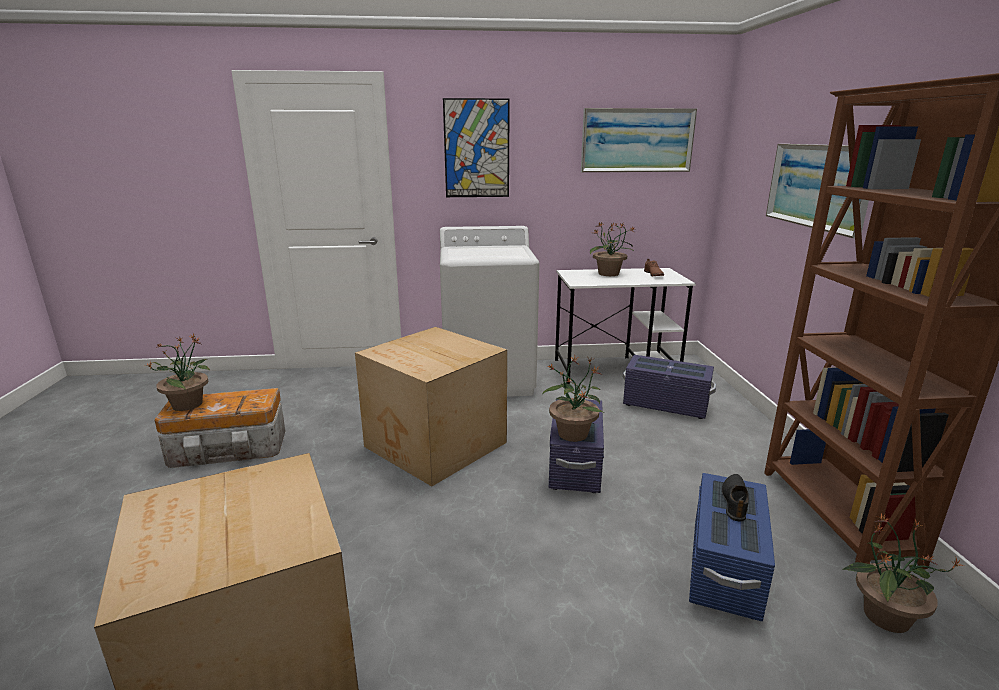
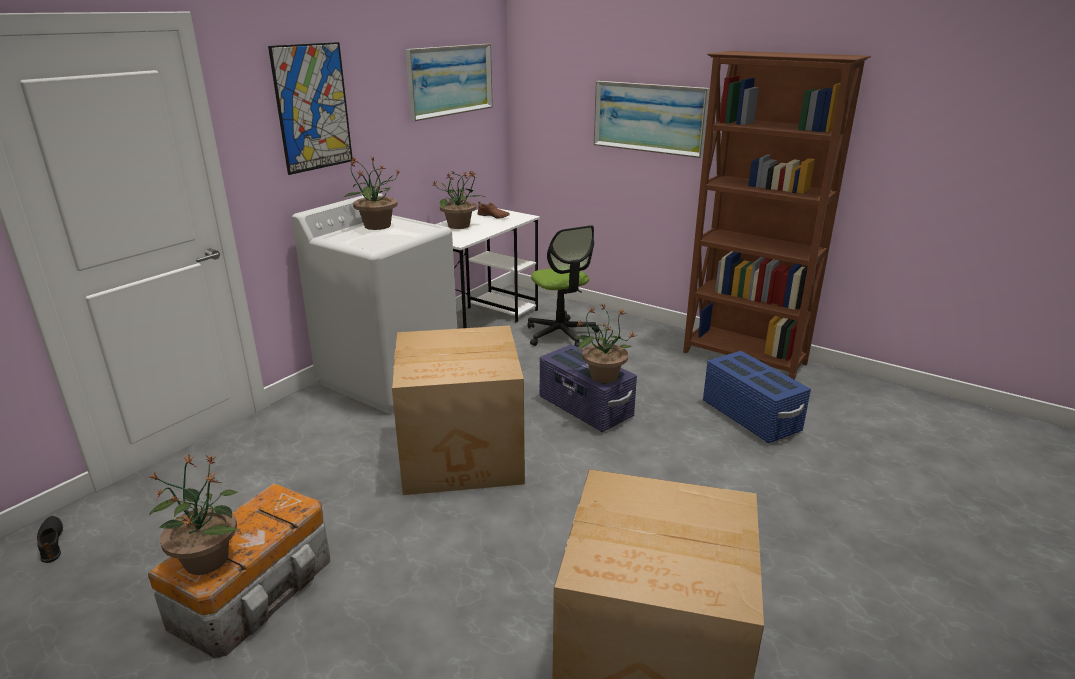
camera: 50 degrees left, 5 degrees up
(665, 405) = (561, 334): purple storage box -> office chair
(735, 501) = (746, 367): black shoe -> black shoe (52, 542)
(884, 616) = (826, 396): potted plant -> potted plant (376, 226)

